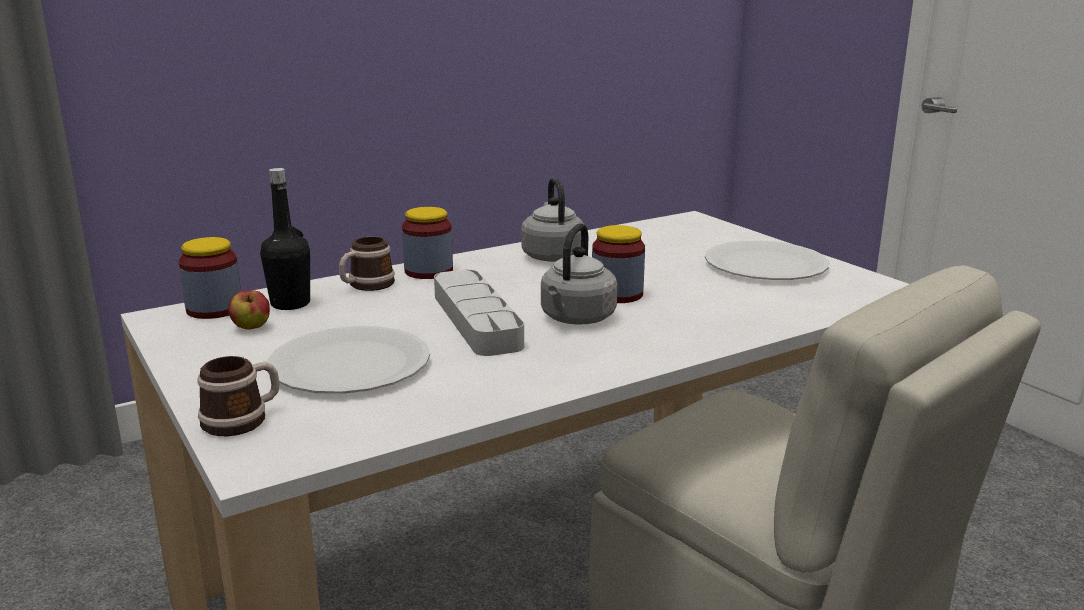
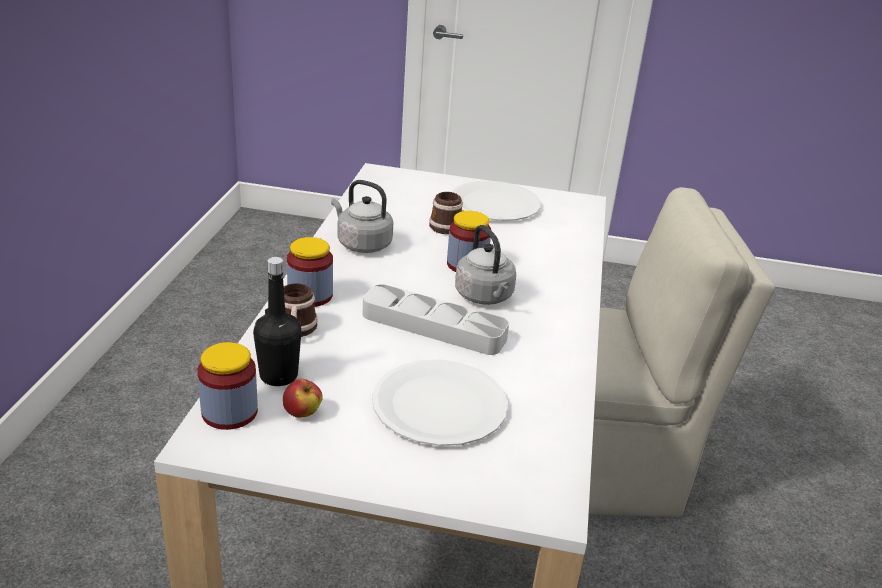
camera: 50 degrees left, 10 degrees up
(243, 419) = (474, 486): mug -> mug (445, 225)

